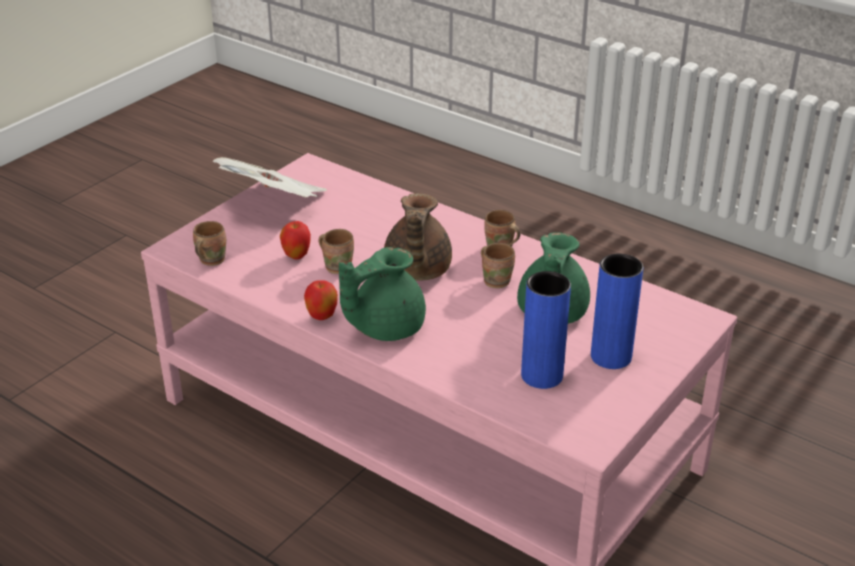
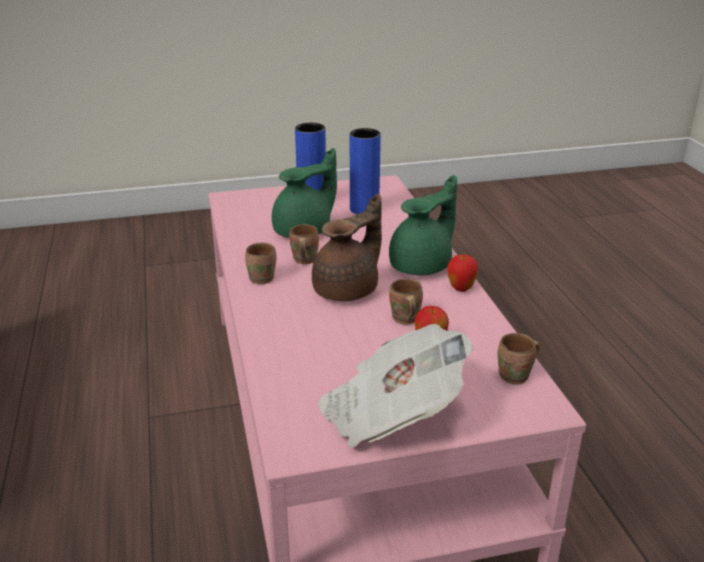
camera: 140 degrees left, 5 degrees down
(384, 327) = (423, 265): green teapot -> green teapot turned 45 degrees counterclockwise

